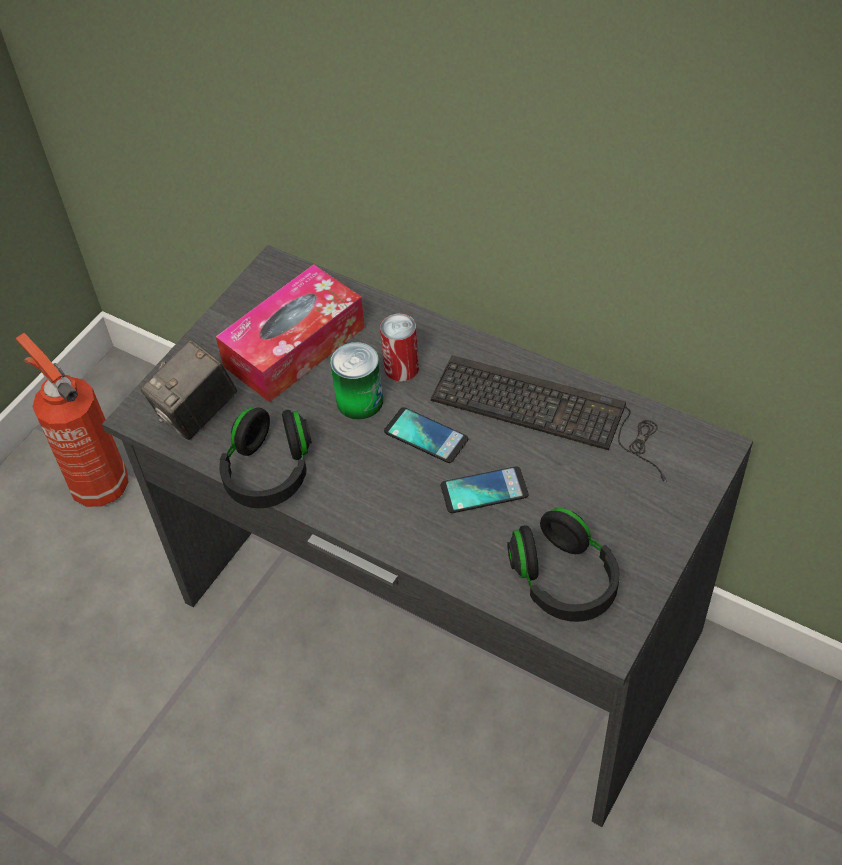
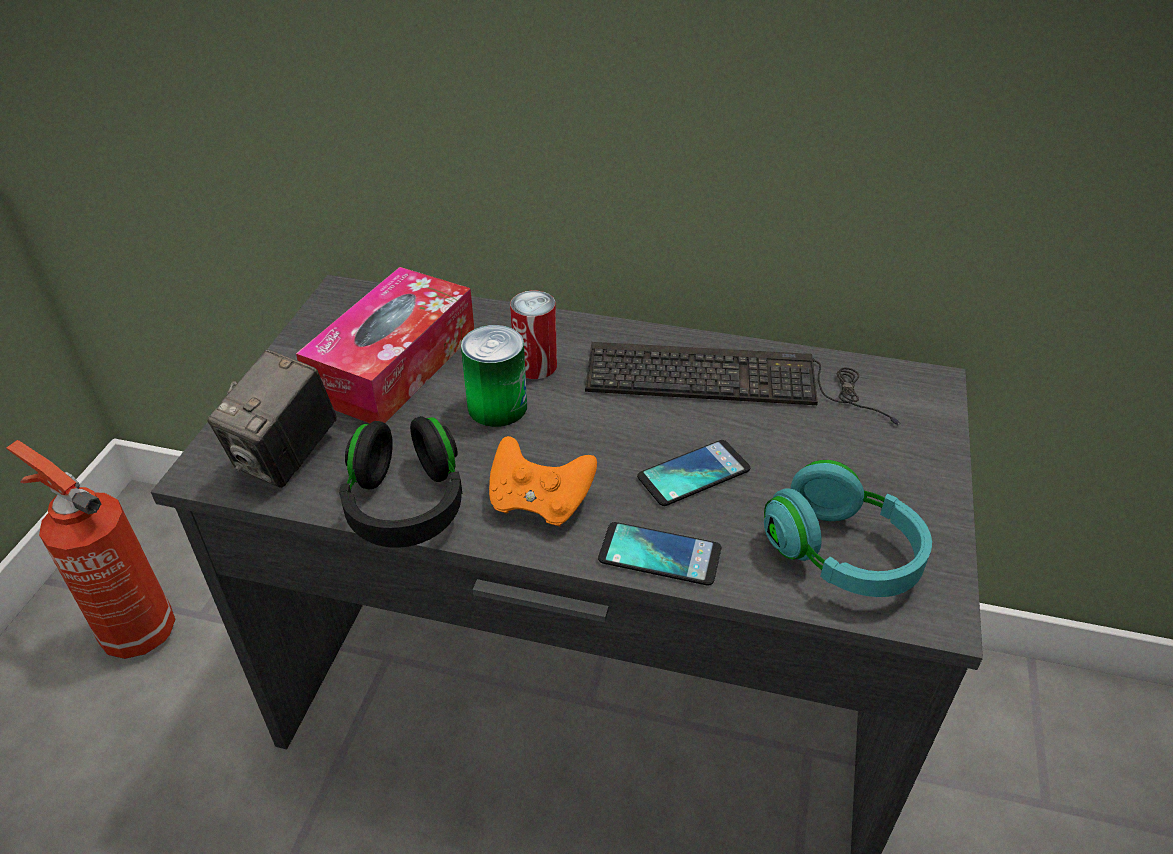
camera: 20 degrees left, 10 degrees down
(362, 490) = (539, 502): none -> orange game controller
(426, 436) = (595, 428): phone -> phone (659, 555)
(563, 580) = (841, 554): black headphones -> turquoise headphones

